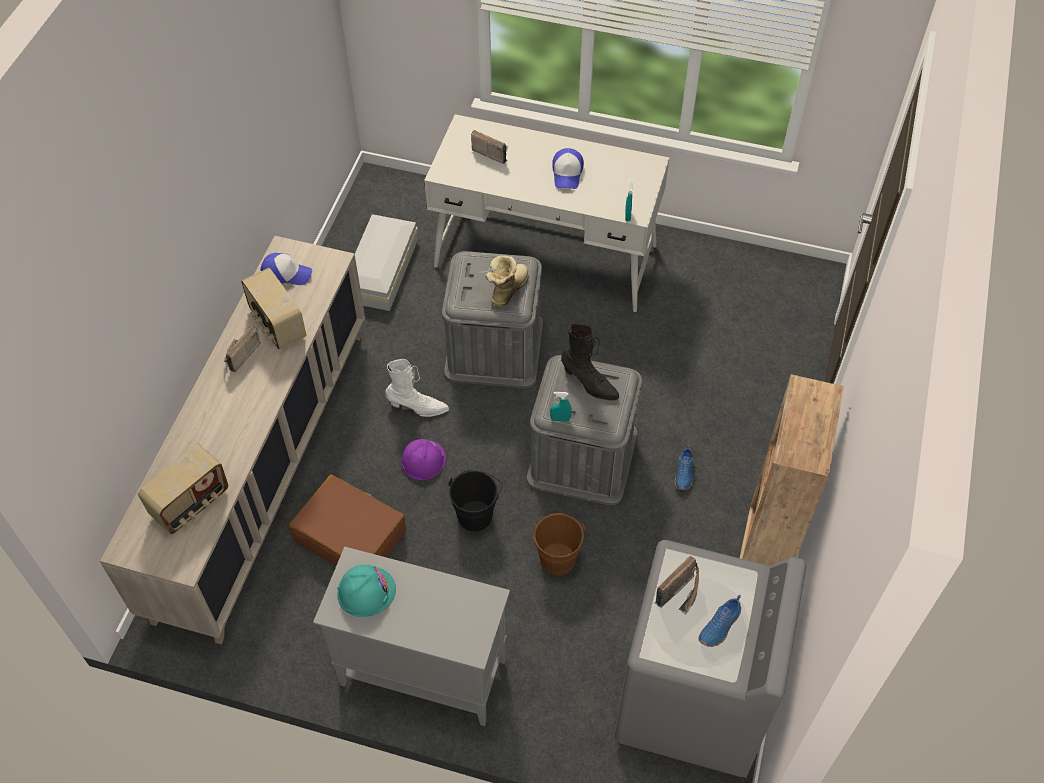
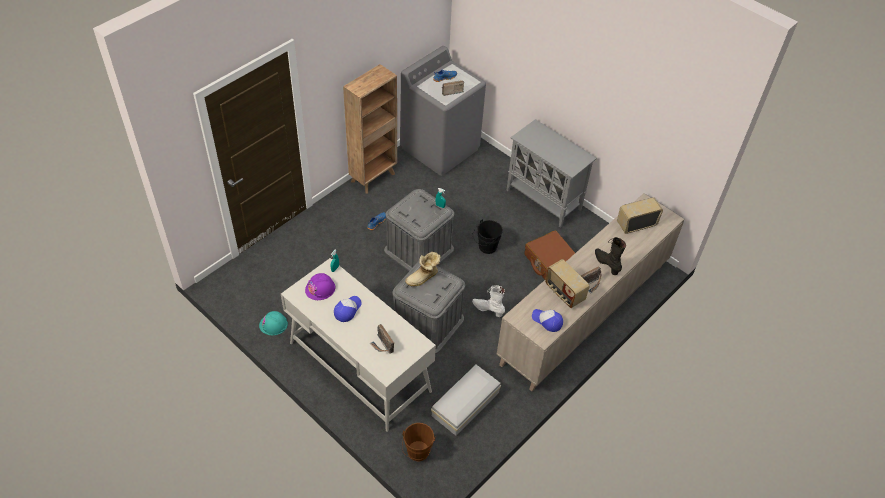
camera: 155 degrees left, 5 degrees down
(277, 324) = (564, 293): radio -> radio turned 150 degrees clockwise
(366, 591) = (570, 158): turquoise hard hat -> turquoise hard hat (273, 324)
(423, 460) = (499, 282): purple hard hat -> purple hard hat (320, 288)
(556, 556) = (460, 216): brown bucket -> brown bucket (417, 454)
(589, 384) = (415, 214): black boot -> black boot (606, 264)

